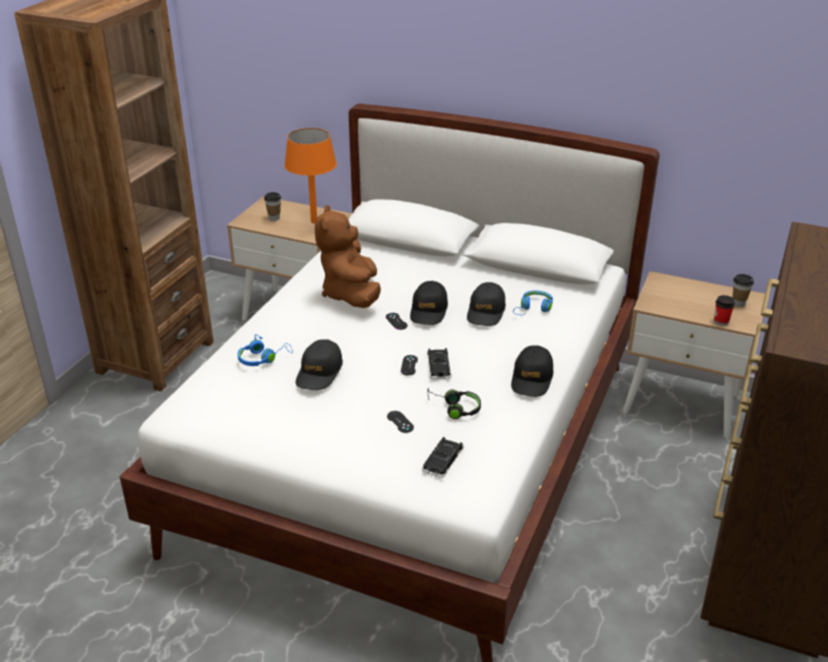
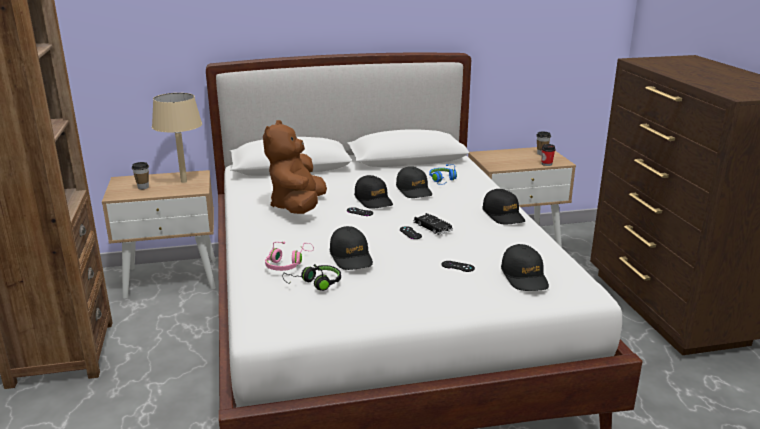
camera: 35 degrees left, 10 degrees down
(263, 358) = (288, 264): blue headphones -> pink headphones
(314, 222) = (184, 181): orange table lamp -> beige table lamp
(351, 294) = (298, 207): brown plush toy -> brown plush toy turned 45 degrees clockwise
(443, 460) = (524, 277): black toy car -> black cap
(454, 408) = (481, 246): black headphones -> black headphones (315, 284)

